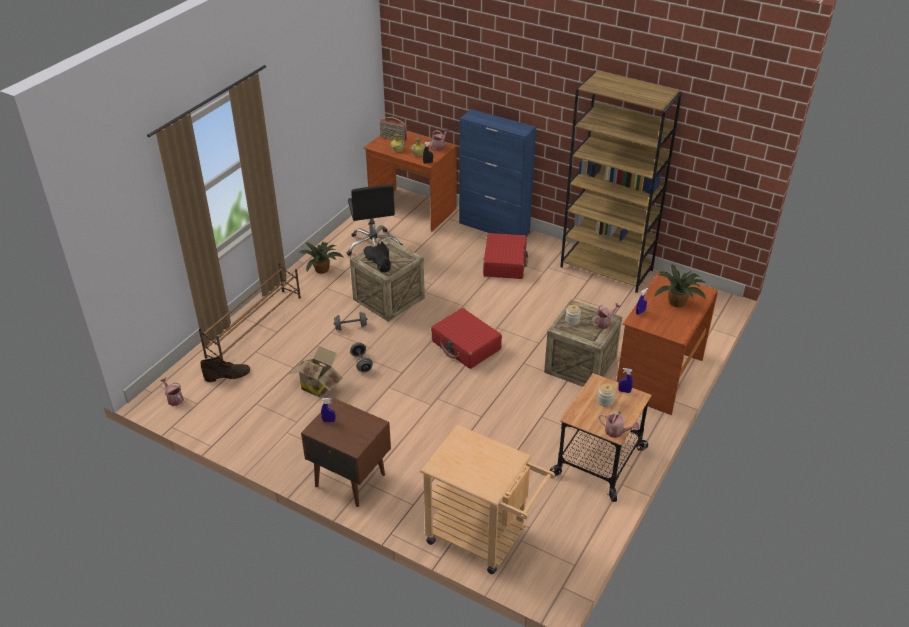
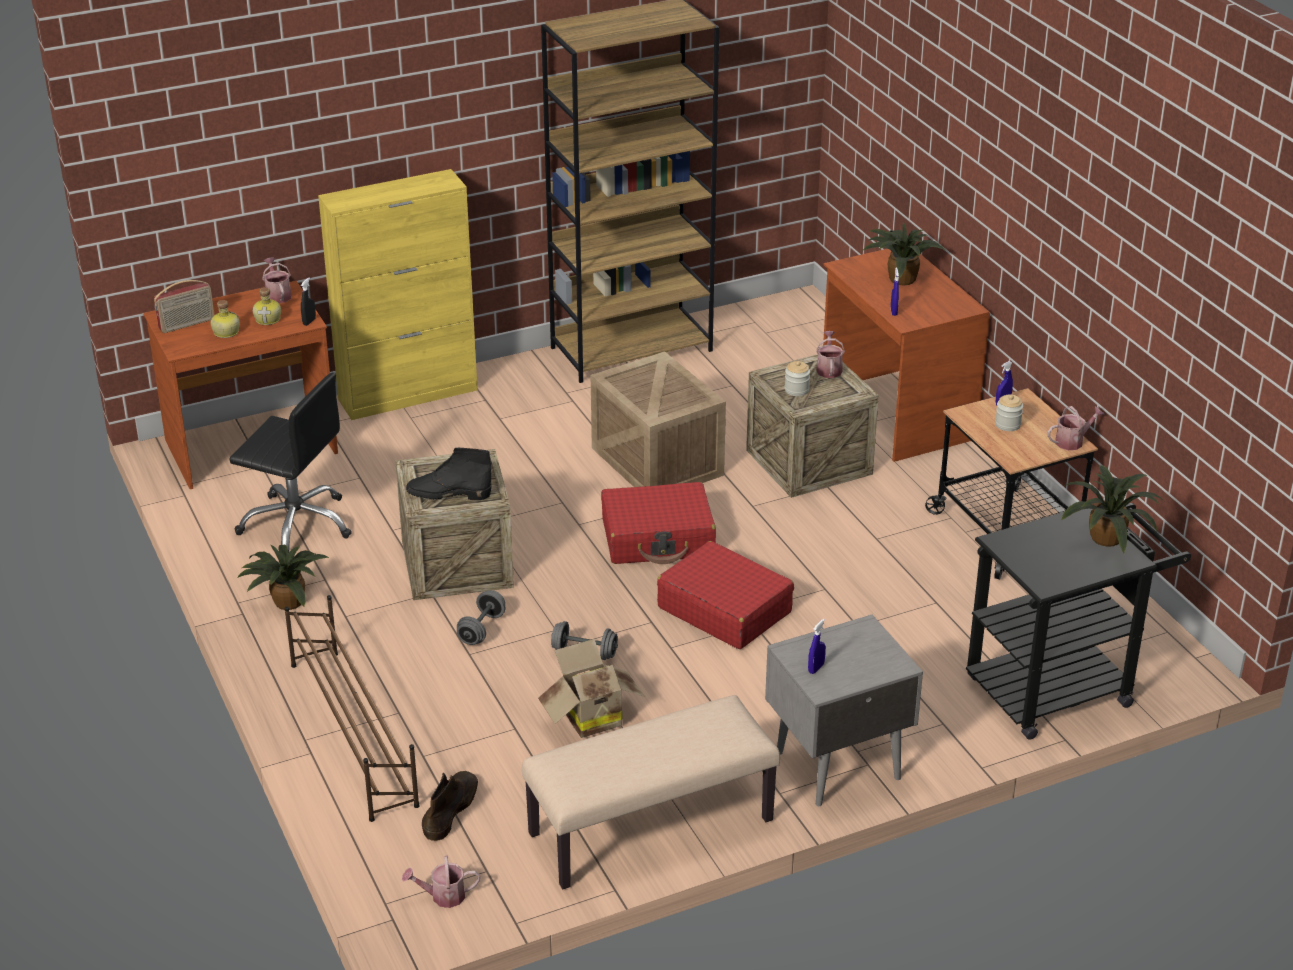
camera: 55 degrees left, 5 degrees down
(258, 438) = (651, 828): none -> beige bench
(349, 479) = (835, 765): brown nightstand -> grey nightstand
(483, 538) = (1061, 686): beige cart -> black cart
(494, 228) = (409, 395): blue cabinet -> yellow cabinet
(501, 475) = (1108, 539): none -> potted plant
(505, 263) = (508, 423): red suitcase -> red suitcase (724, 609)
(525, 318) = (659, 462): none -> crate

